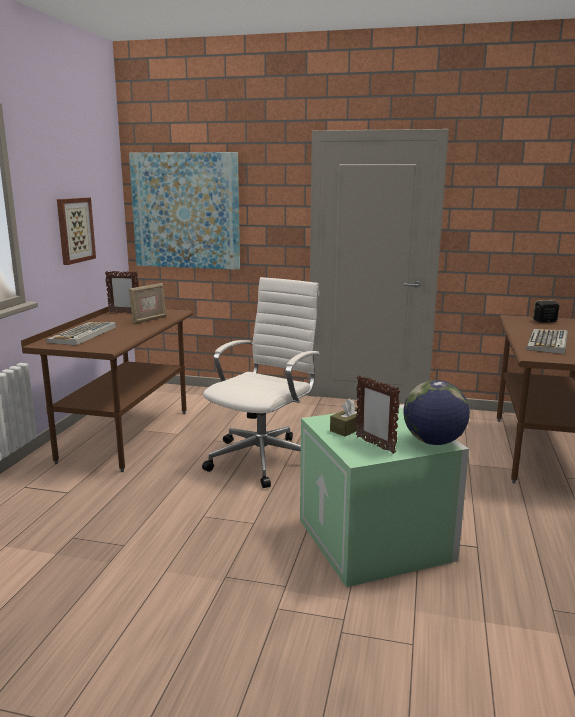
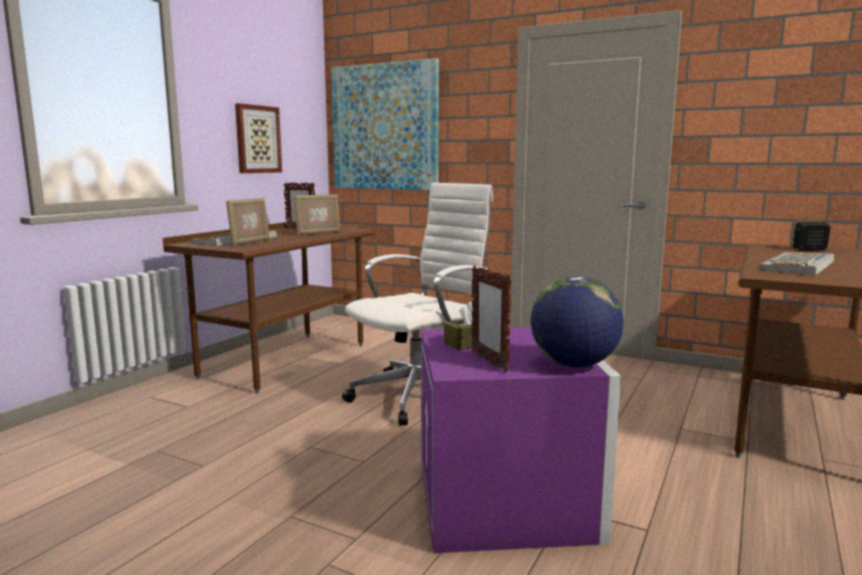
camera: 15 degrees right, 5 degrees down
(102, 338) = (250, 242): none -> picture frame
(377, 540) = (508, 501): green storage box -> purple storage box

